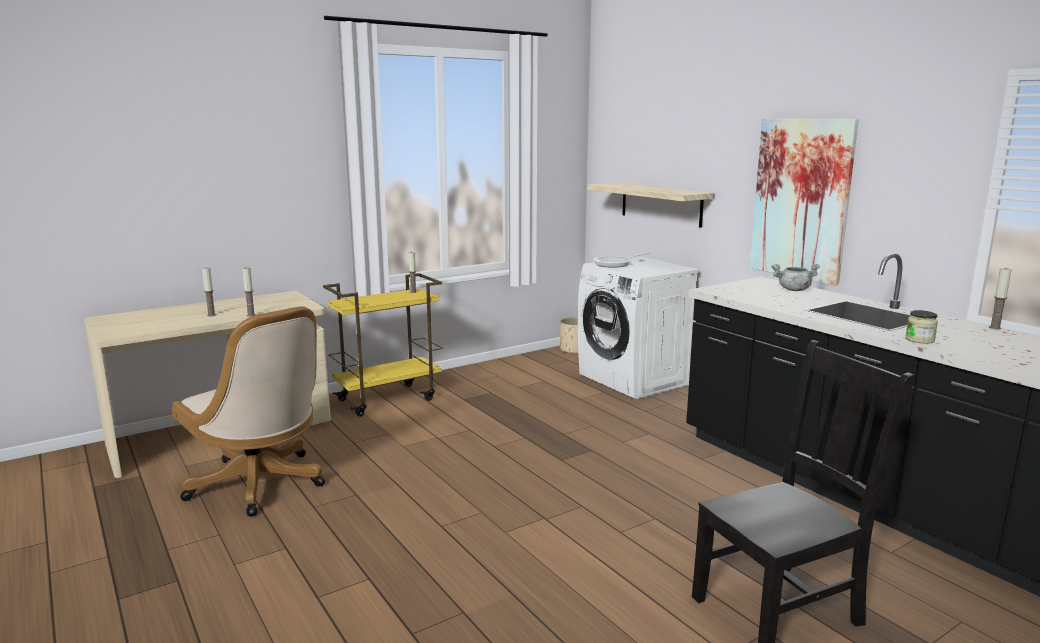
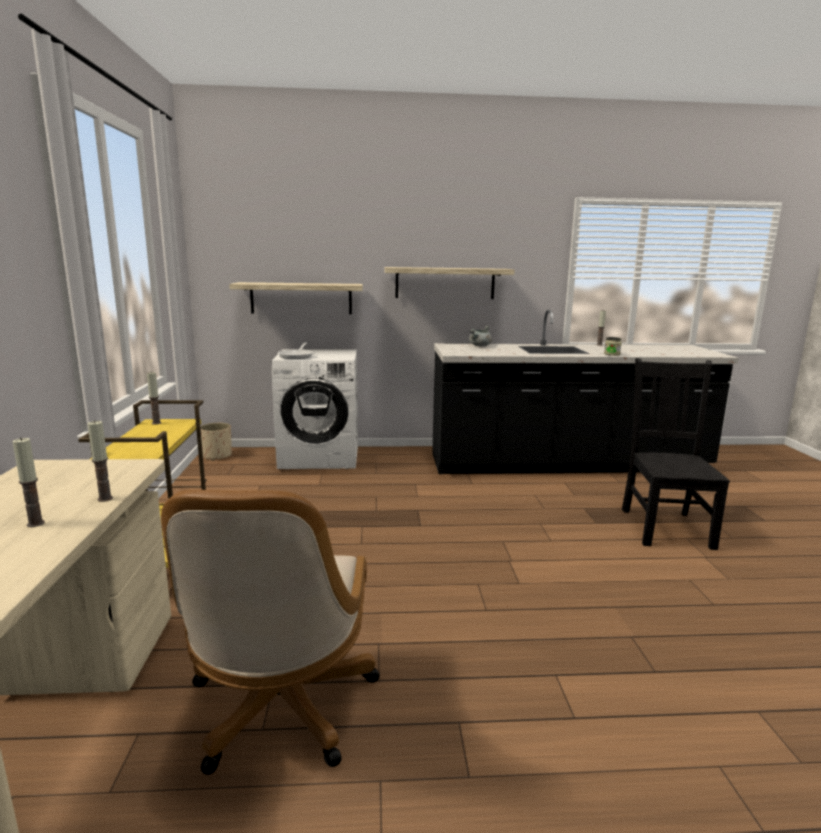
camera: 60 degrees left, 0 degrees up
(262, 486) = (280, 713): office chair -> office chair turned 105 degrees clockwise
(801, 199) = (445, 283): picture -> shelf

